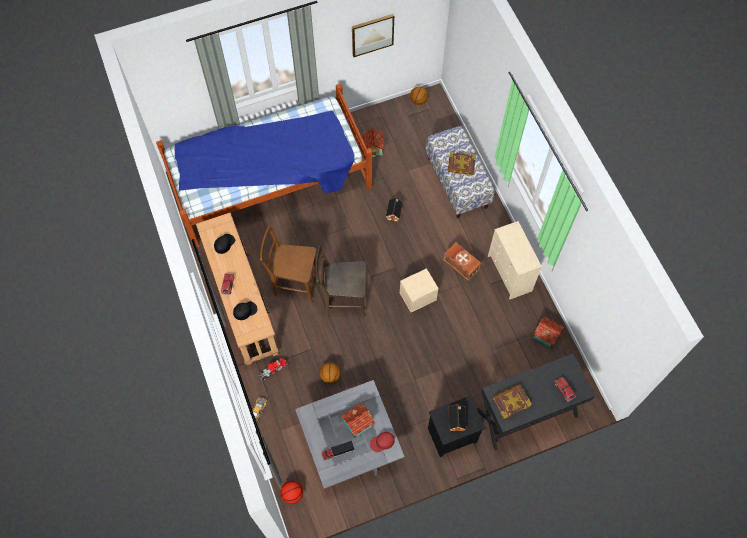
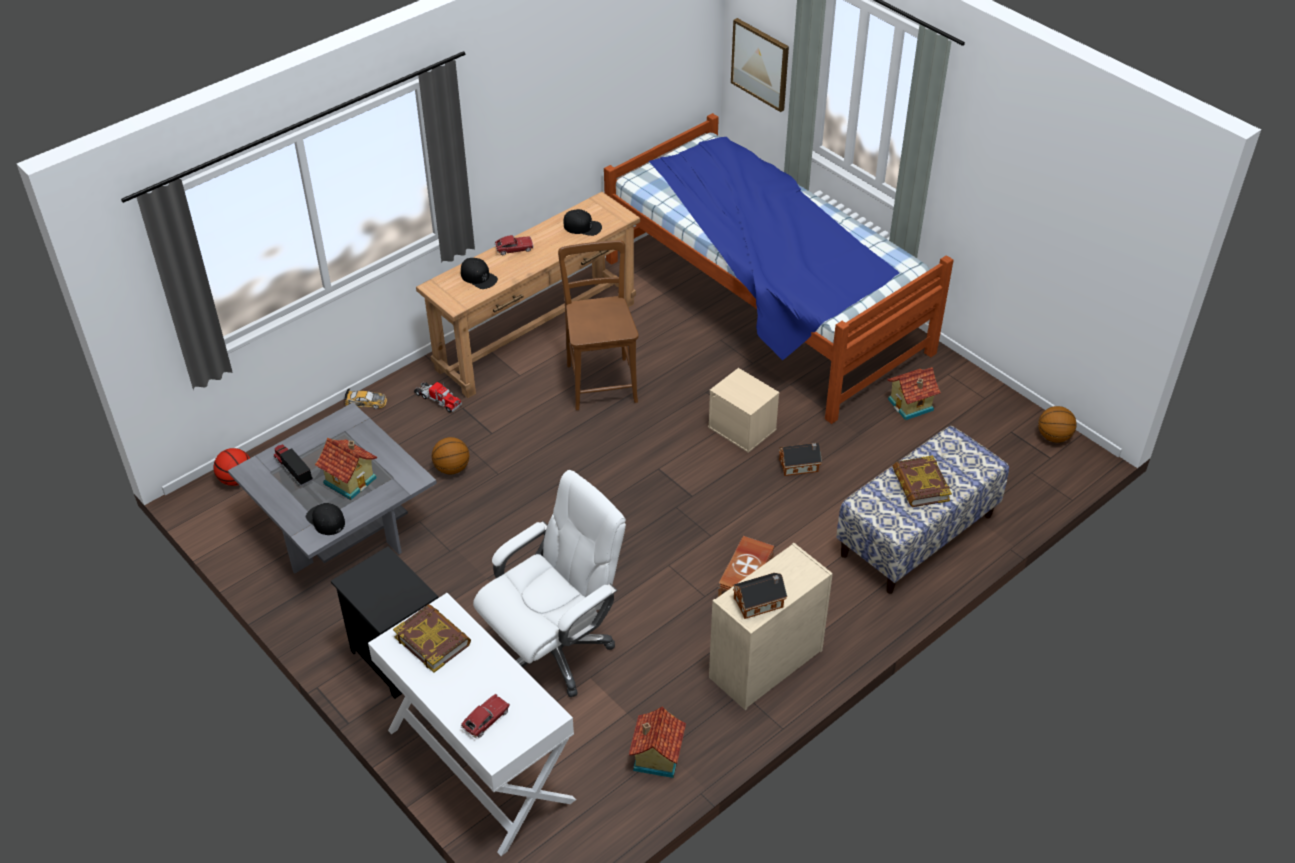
camera: 70 degrees right, 20 degrees down
(343, 299) = (598, 446): brown chair -> none
(372, 34) = (1036, 215): picture -> picture (760, 64)
(382, 442) = (325, 520): red cap -> black cap
(418, 295) = (651, 540): beige storage box -> beige storage box (743, 428)
(456, 419) = (384, 587): toy house -> toy house (760, 602)
(471, 361) = (554, 649): none -> white office chair
(527, 413) = (479, 765): black desk -> white desk

